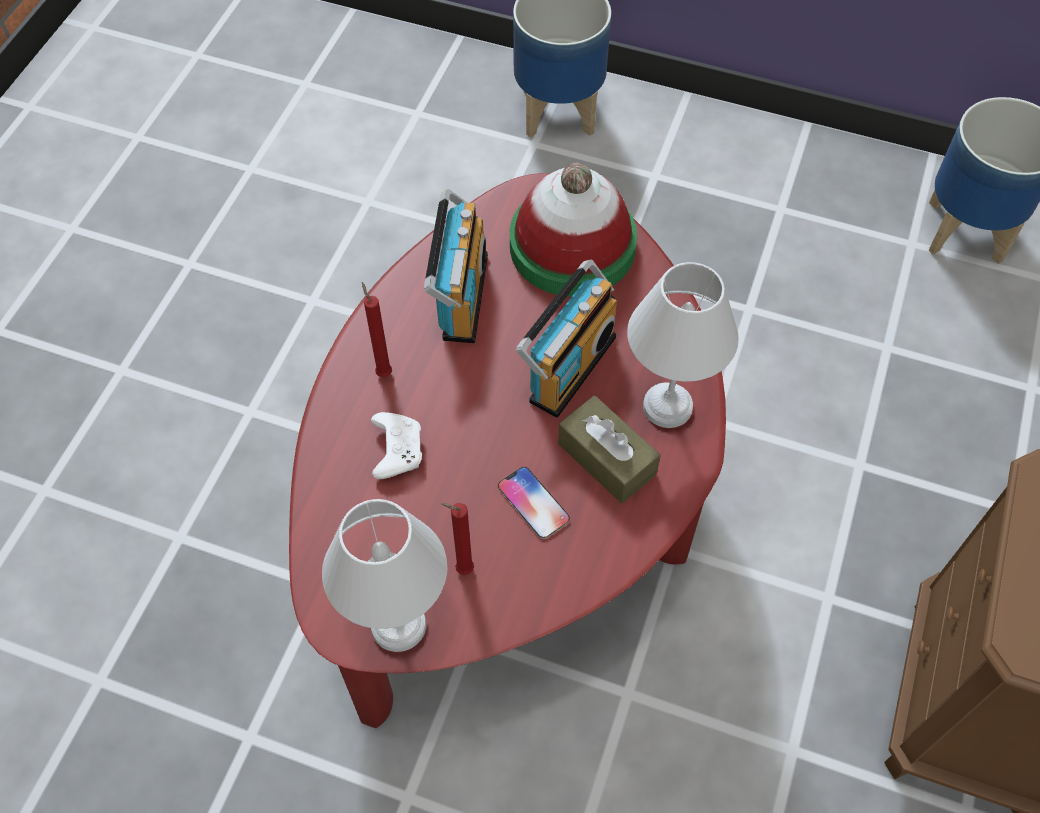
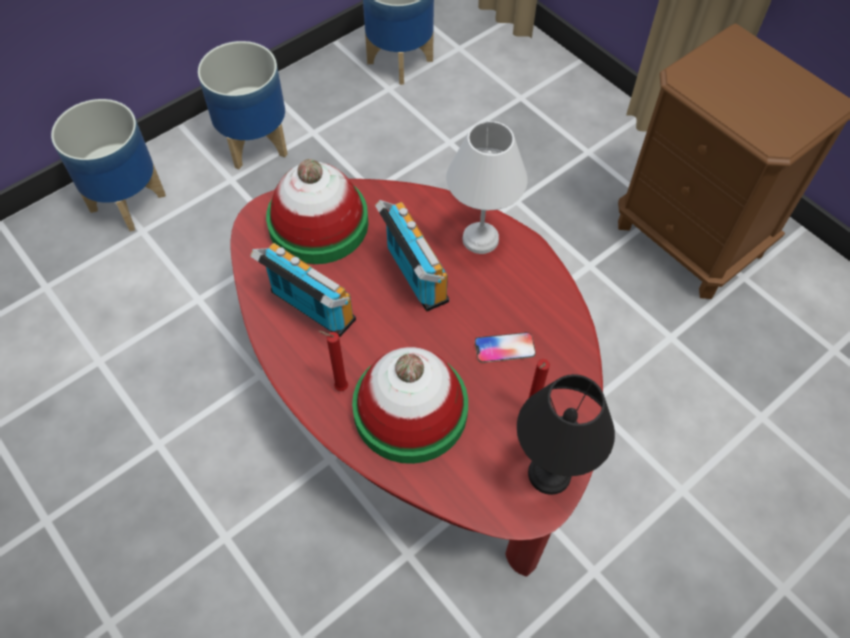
camera: 60 degrees left, 0 degrees up
(396, 449) = (410, 409): white game controller -> hat
(396, 627) = (550, 476): white table lamp -> black table lamp
(606, 459) = (497, 291): brown tissue box -> none
(720, 169) = (256, 144): none -> planter

